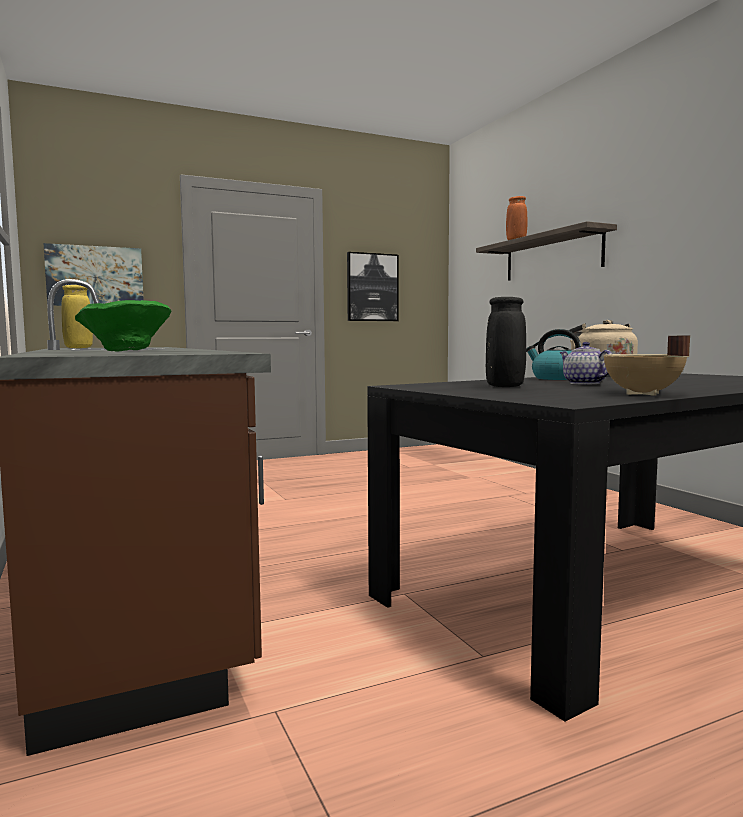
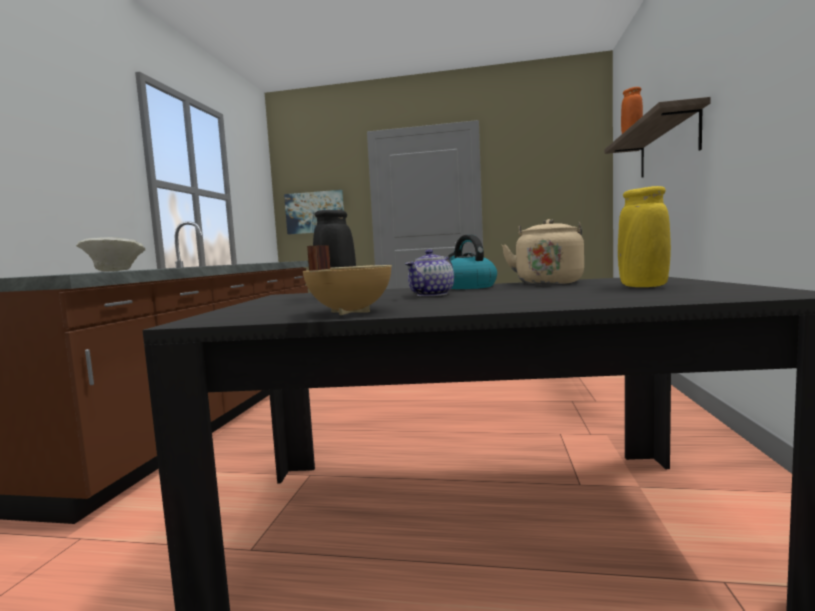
camera: 35 degrees right, 0 degrees up
(78, 348) = (233, 264): yellow vase -> yellow vase (643, 286)
(125, 351) = (114, 271): green bowl -> beige bowl
(372, 287) = (528, 198): picture -> none
(583, 383) = (432, 294): teapot -> teapot turned 150 degrees counterclockwise

